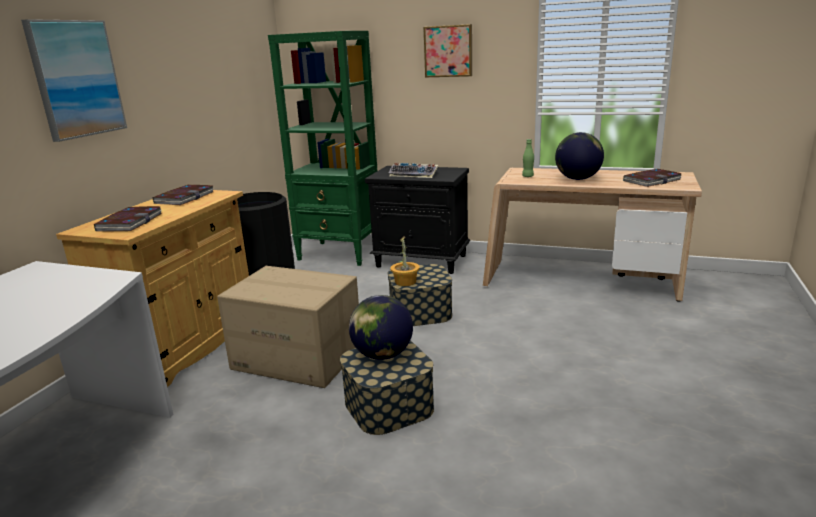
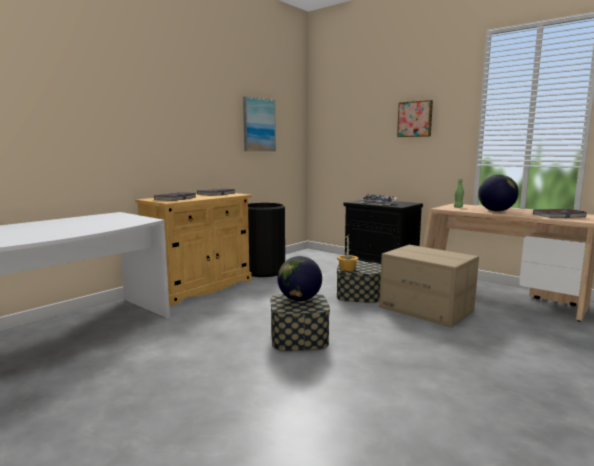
camera: 20 degrees right, 10 degrees down
(76, 79) = (166, 116): picture -> picture (258, 125)
(298, 358) = (260, 304): cardboard box -> cardboard box (426, 309)
(340, 254) = (327, 258): green bookcase -> none

